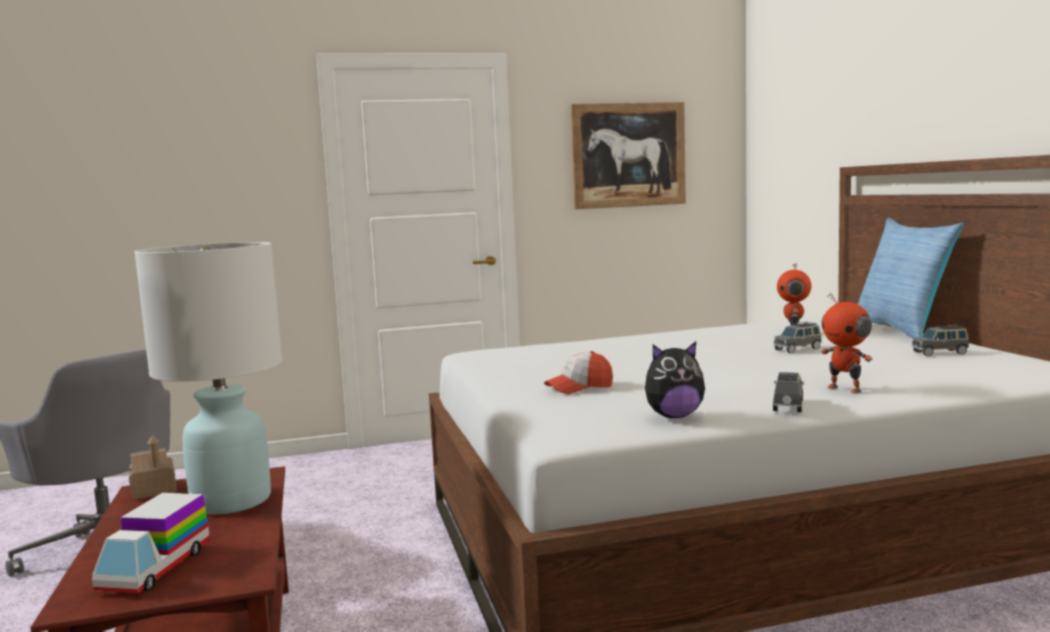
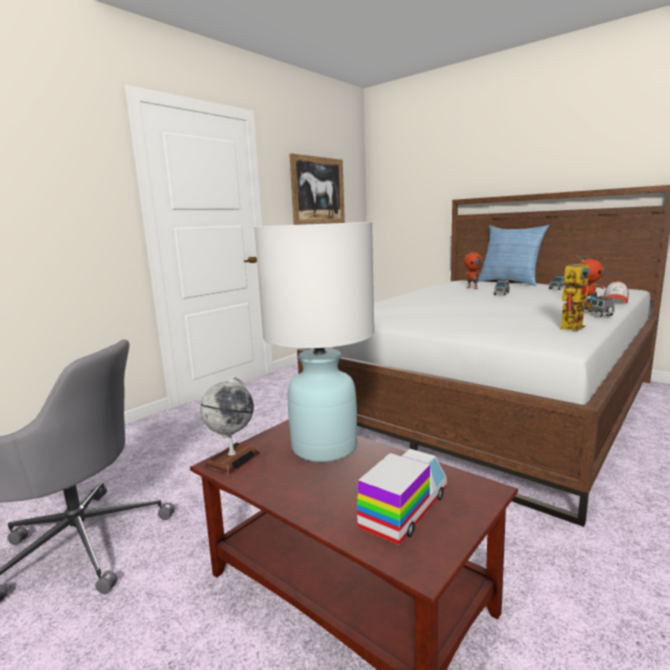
camera: 35 degrees left, 5 degrees up
(154, 490) = (232, 459): toy house -> globe
(156, 568) = (404, 510): toy truck -> toy truck turned 120 degrees counterclockwise
(579, 387) = (475, 322): cap -> cap (615, 301)
(674, 416) = (572, 326): plush toy -> toy robot

